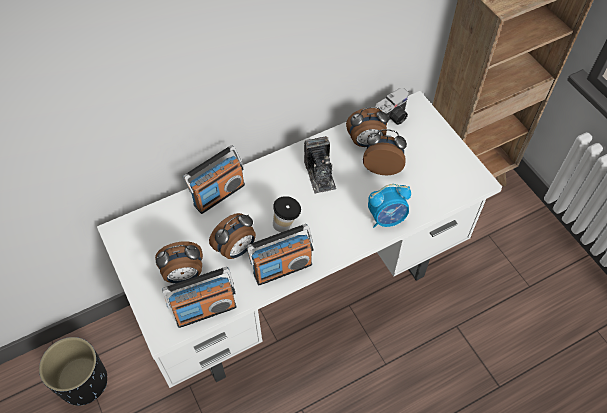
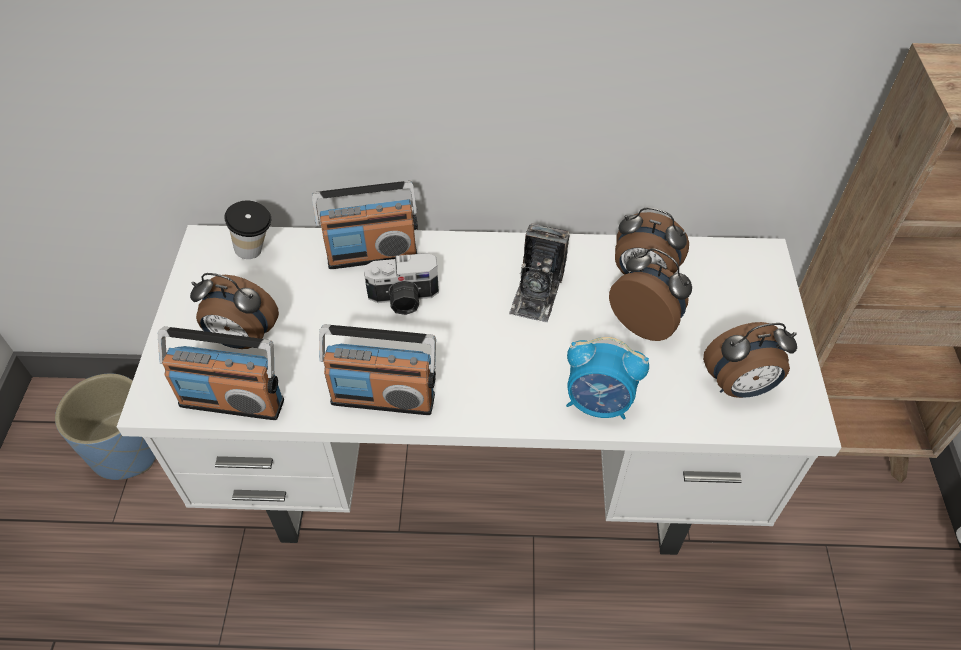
camera: 30 degrees right, 5 degrees down
(84, 382) = (127, 450): black planter -> blue planter
(236, 249) = (339, 339): alarm clock -> alarm clock (739, 387)
(286, 224) = (436, 339): cup -> cup (257, 252)
(392, 117) = (711, 259): camera -> camera (404, 299)

